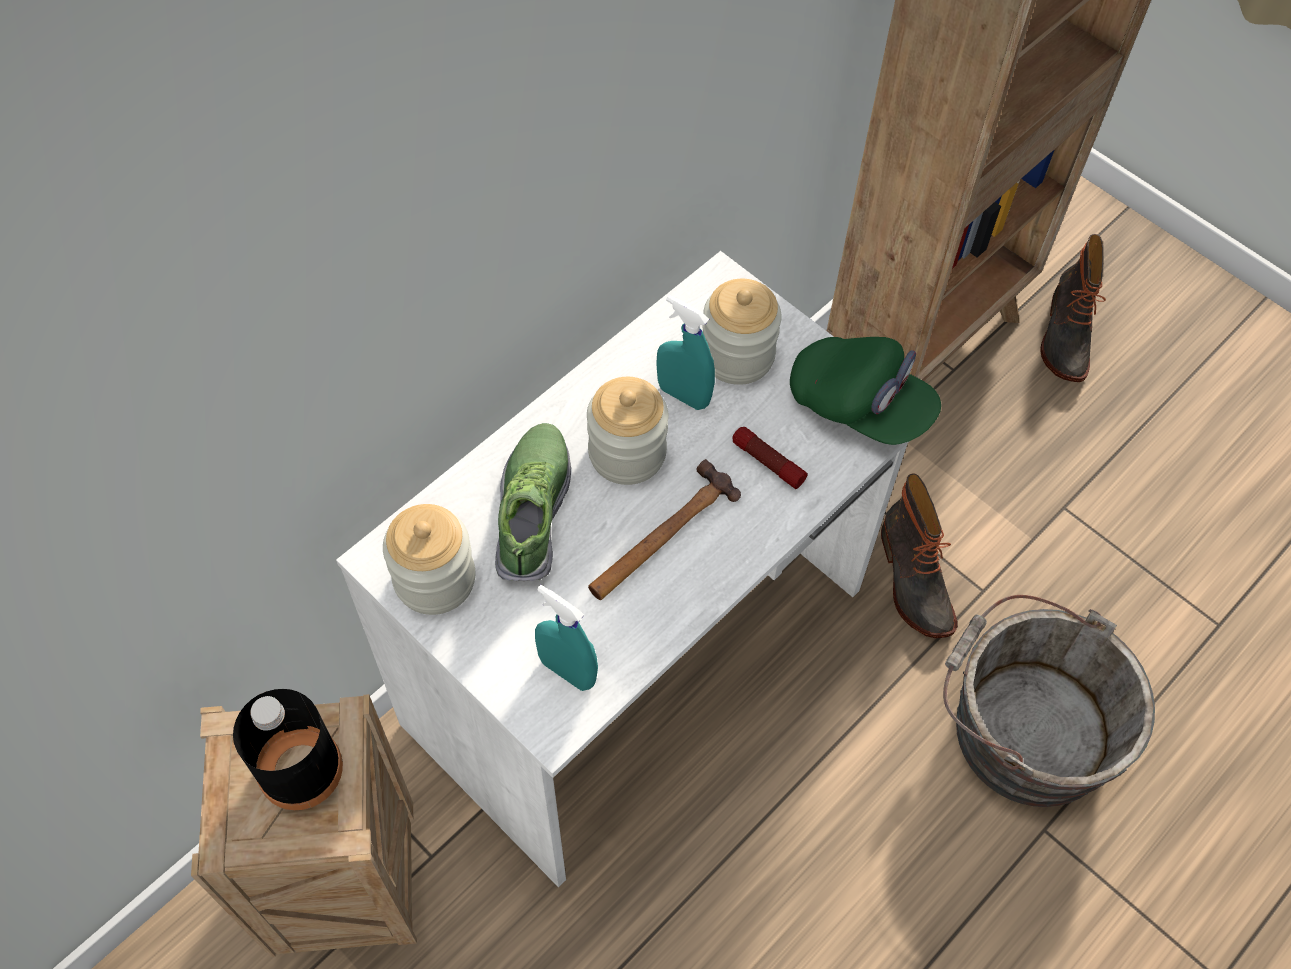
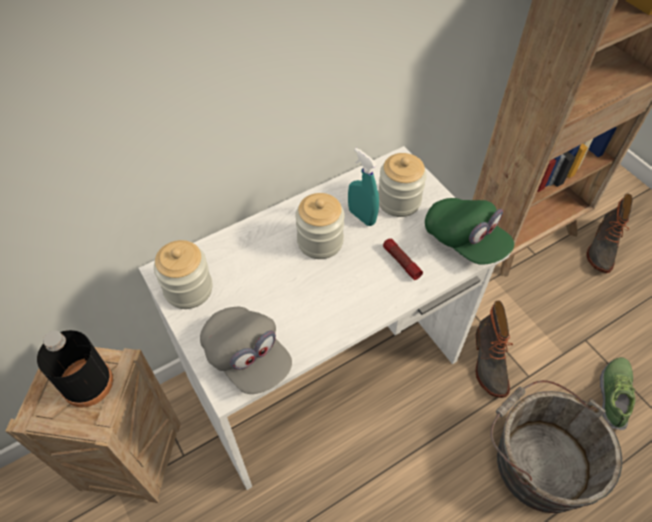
camera: 15 degrees right, 5 degrees down
(534, 510) = (257, 263): shoe -> shoe (614, 395)
(567, 671) = (247, 357): turquoise spray bottle -> grey cap
(660, 536) = (326, 291): hammer -> none

